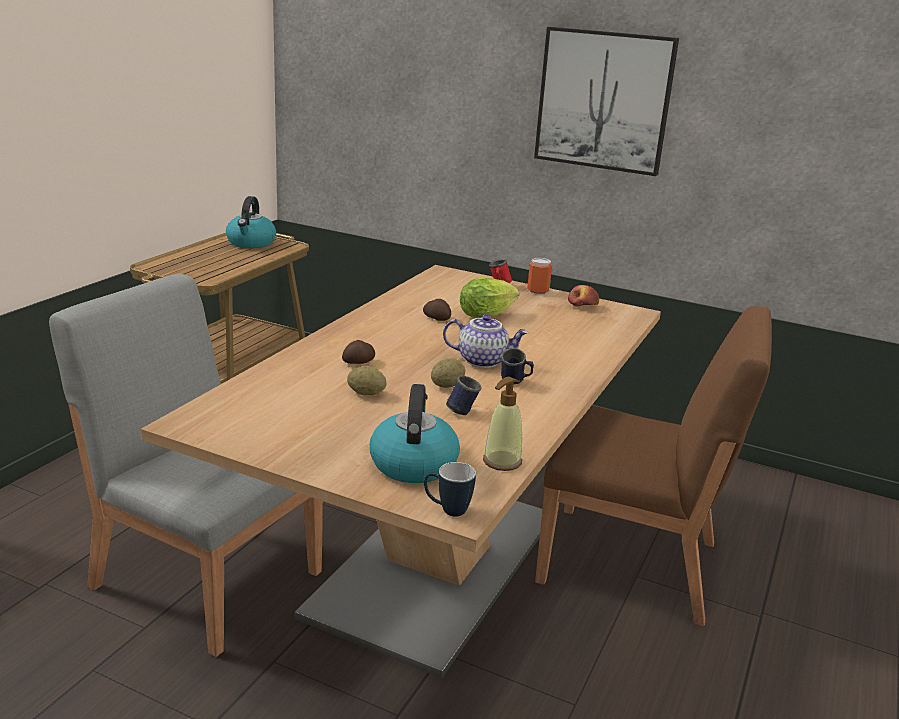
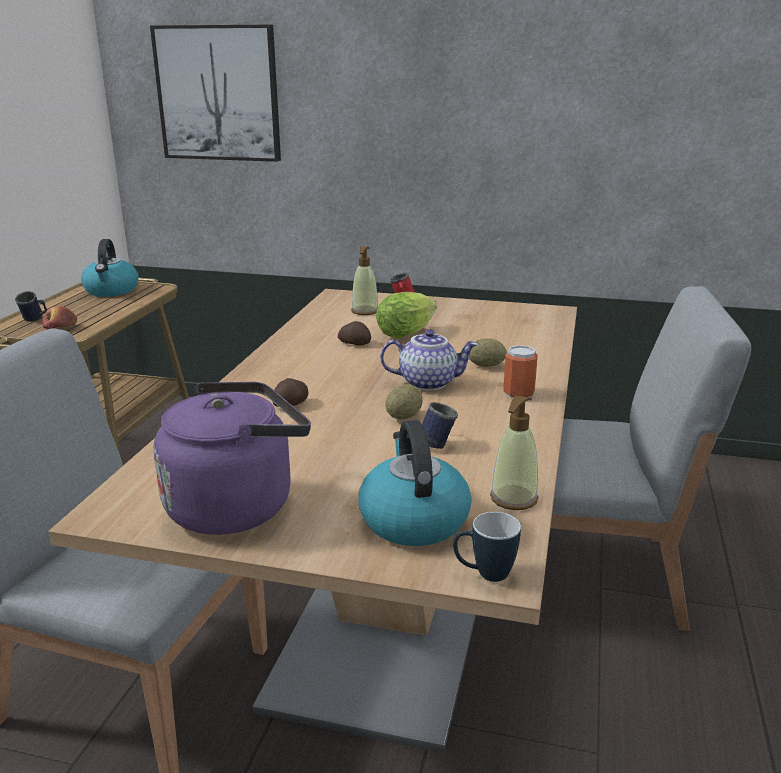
camera: 10 degrees left, 0 degrees up
(283, 432) = (237, 505): none -> purple kettle
(366, 394) = (316, 440): potato -> potato (486, 366)
(460, 290) = (365, 311): none -> soap dispenser
(515, 382) = (476, 402): blue mug -> blue mug (35, 320)
(538, 291) = (445, 302): can -> can (518, 393)
(582, 306) = (498, 311): apple -> apple (60, 328)
(604, 100) = (477, 97): picture -> picture (218, 94)
(631, 563) = (590, 574): brown chair -> grey chair

